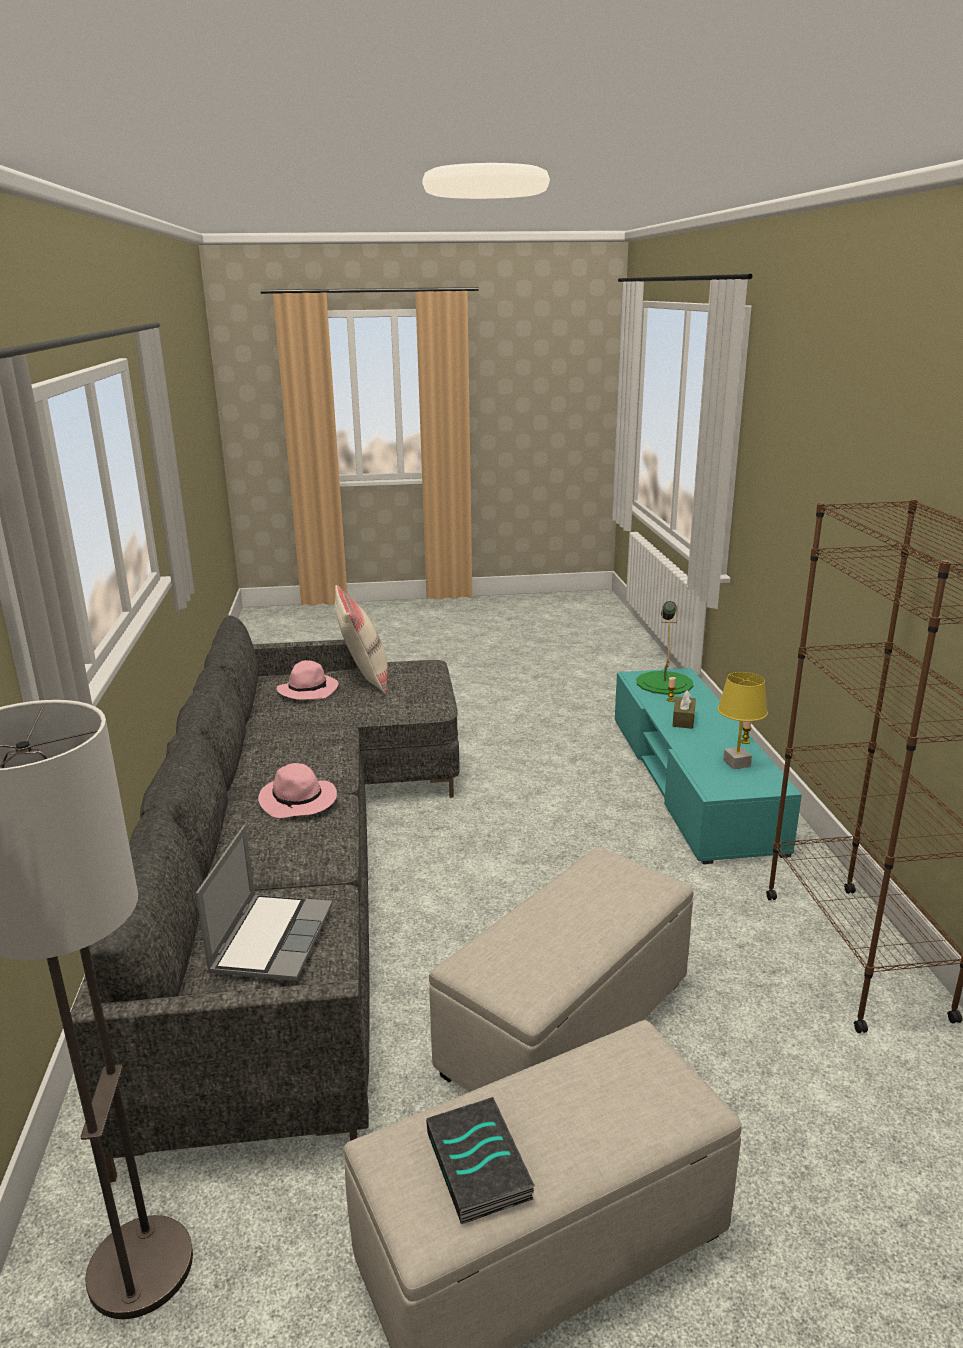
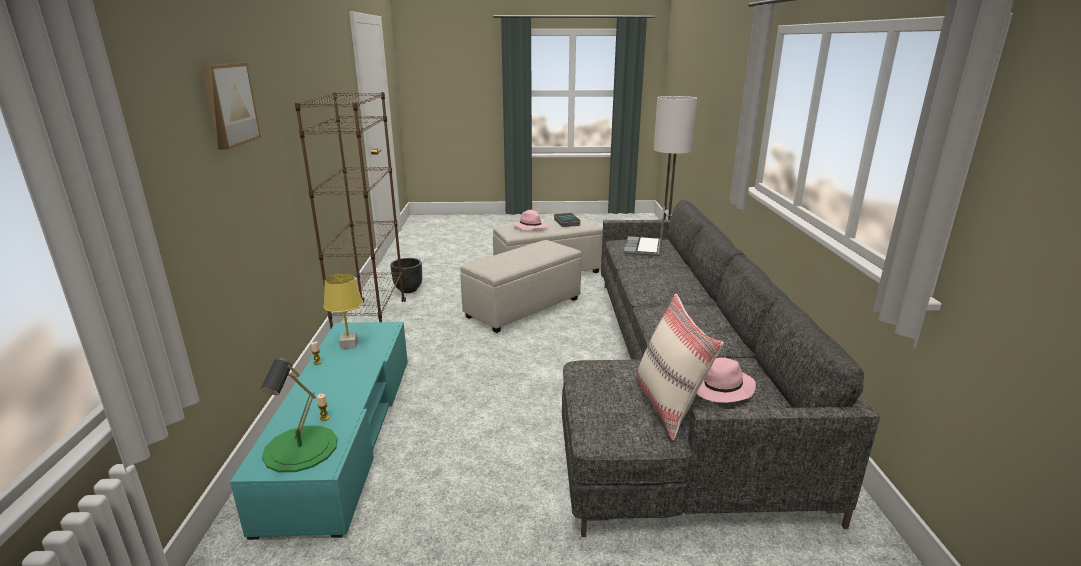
camera: 175 degrees left, 0 degrees up
(299, 801) = (663, 290): pink hat -> pink hat (530, 227)
(683, 719) = (341, 390): brown tissue box -> none
(838, 449) = (228, 104): none -> picture
(900, 1088) = (408, 290): none -> black planter

